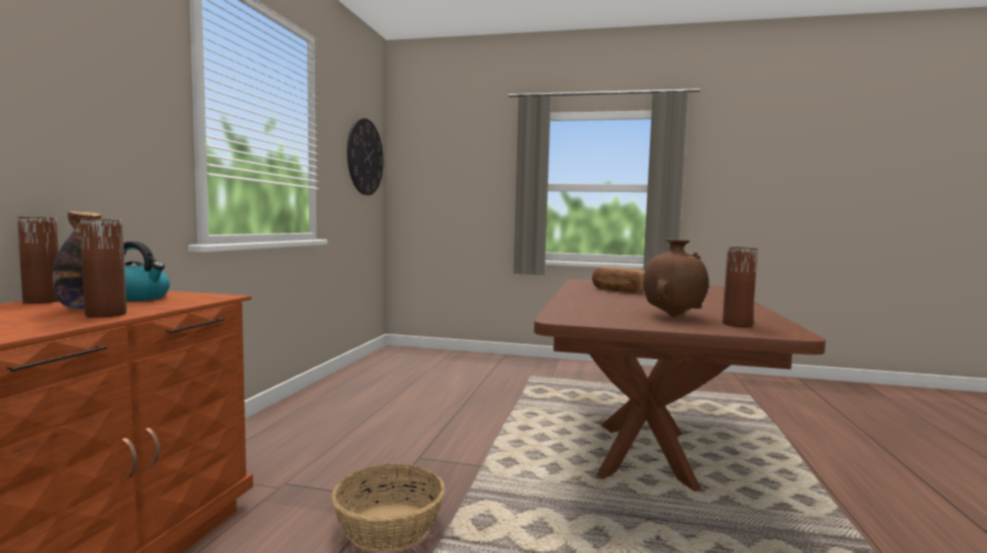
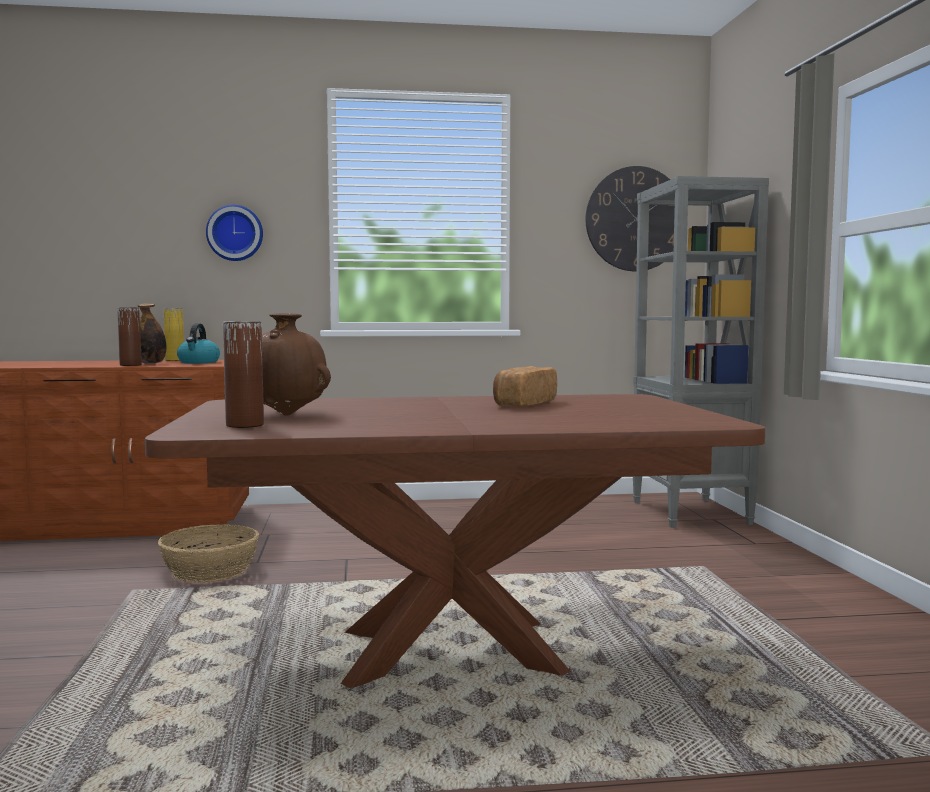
camera: 70 degrees right, 0 degrees up
(42, 301) = (174, 360): brown vase -> yellow vase
(95, 111) = (235, 233): none -> wall clock
(430, 355) = (690, 513): none -> grey bookcase

